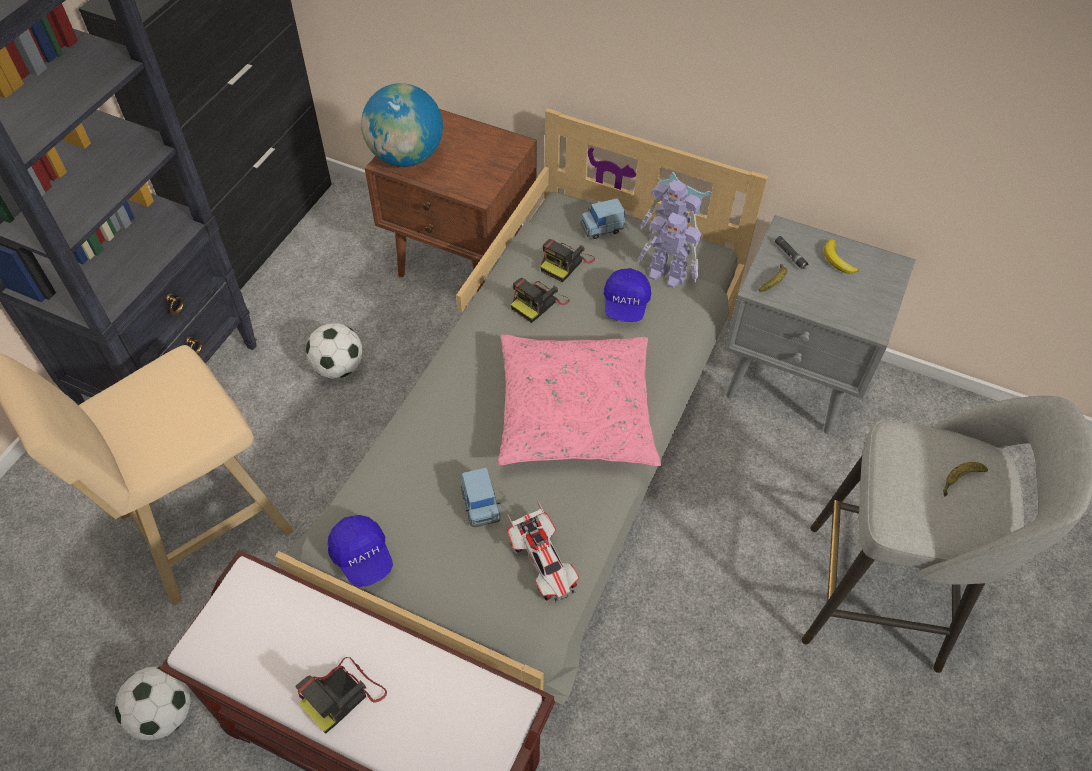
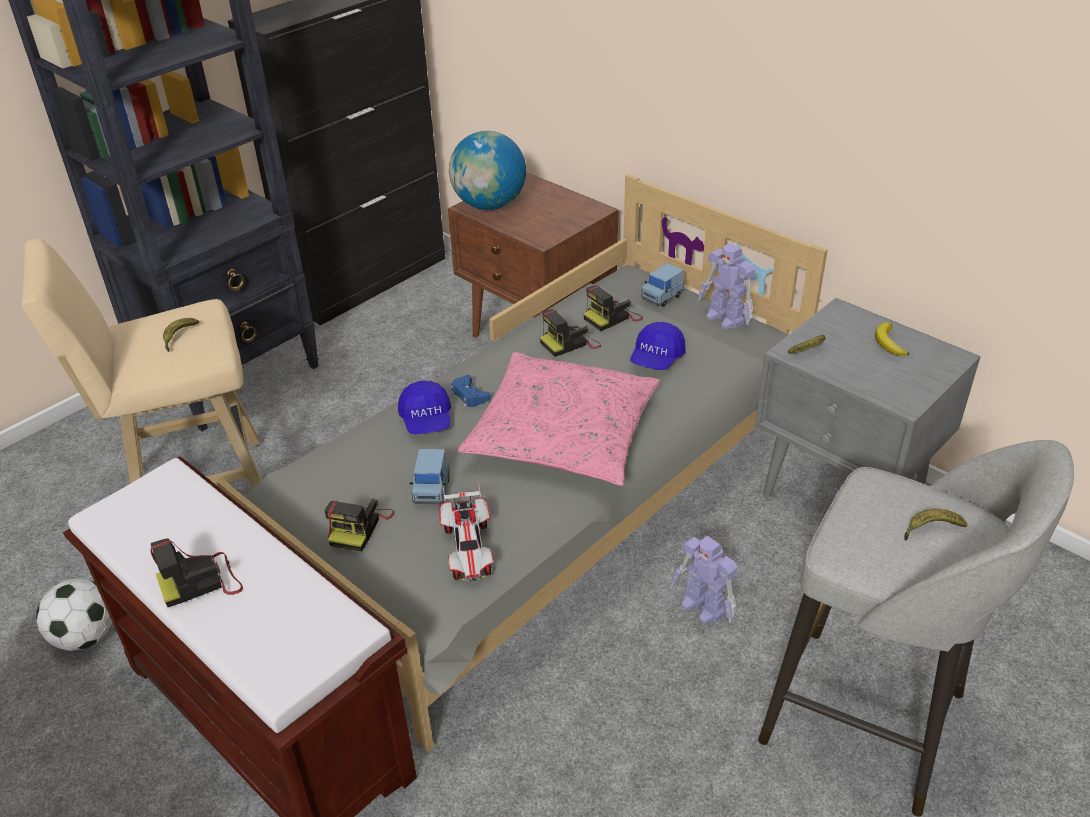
camera: 20 degrees right, 15 degrees down
(171, 408) = (179, 337): none -> banana
(338, 367) = (383, 396): football -> none
(362, 557) = (299, 506): blue cap -> blue cap (427, 420)
(431, 565) = (359, 527): none -> camera
(469, 387) = (469, 395): none -> blue game controller
(602, 227) = (662, 296): blue toy car -> blue toy car turned 45 degrees counterclockwise
(667, 275) = (711, 343): toy robot -> toy robot (703, 607)
(790, 255) = (837, 331): black flashlight -> none

